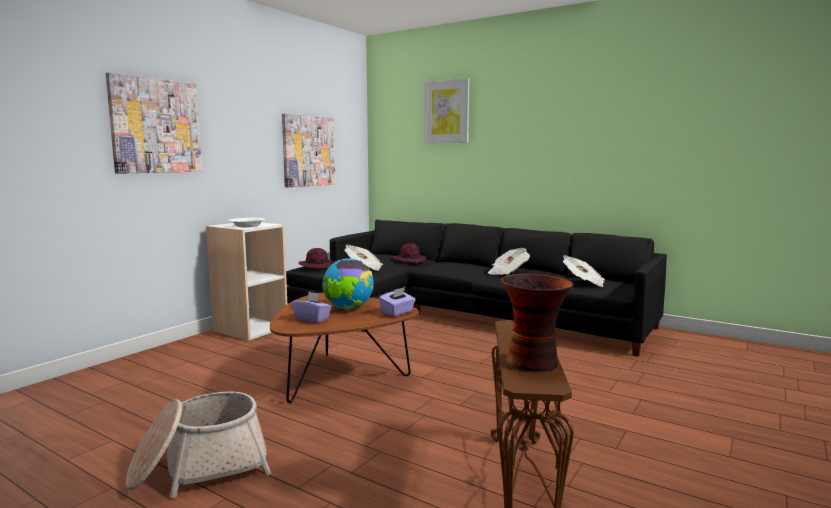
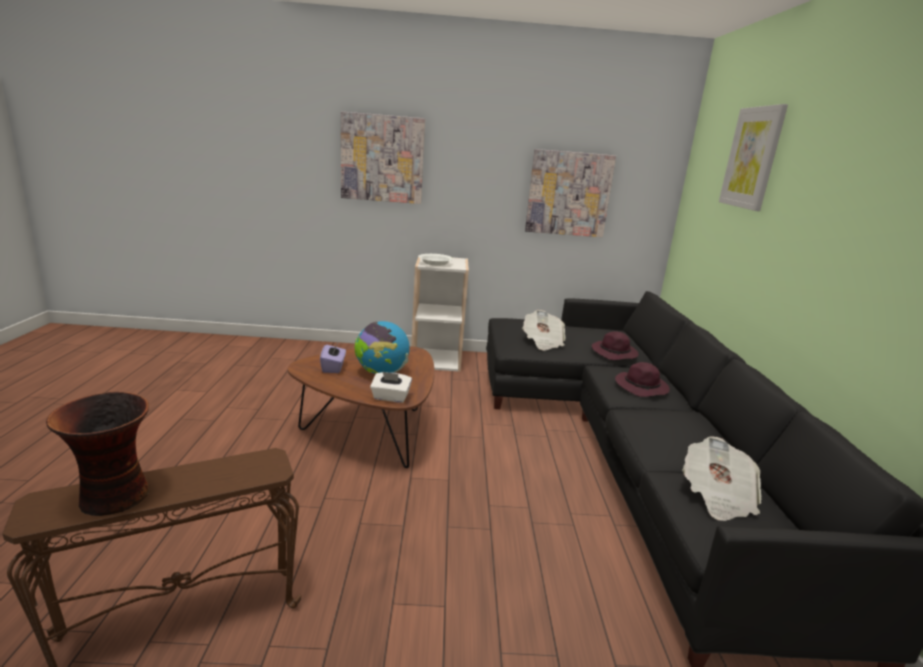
camera: 55 degrees right, 10 degrees up
(200, 467) = (179, 435): basket -> none
(317, 265) = (515, 322): purple hat -> purple hat (642, 387)
(397, 313) = (390, 397): purple tissue box -> white tissue box
(507, 272) = (671, 422): newspaper -> none

